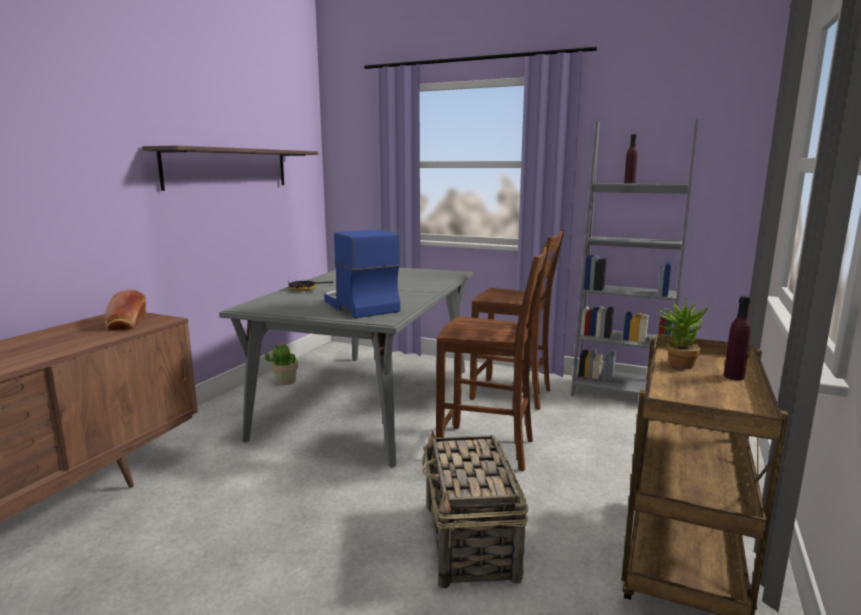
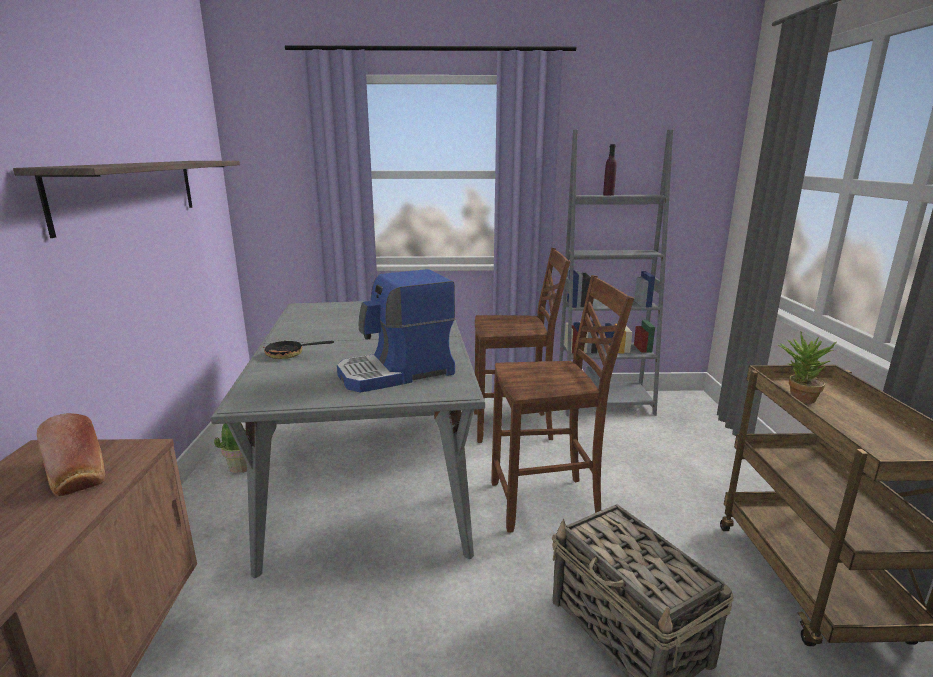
camera: 25 degrees left, 5 degrees up
(359, 306) = (397, 373): coffee machine -> coffee machine turned 60 degrees counterclockwise
(733, 376) = (857, 405): purple bottle -> none

